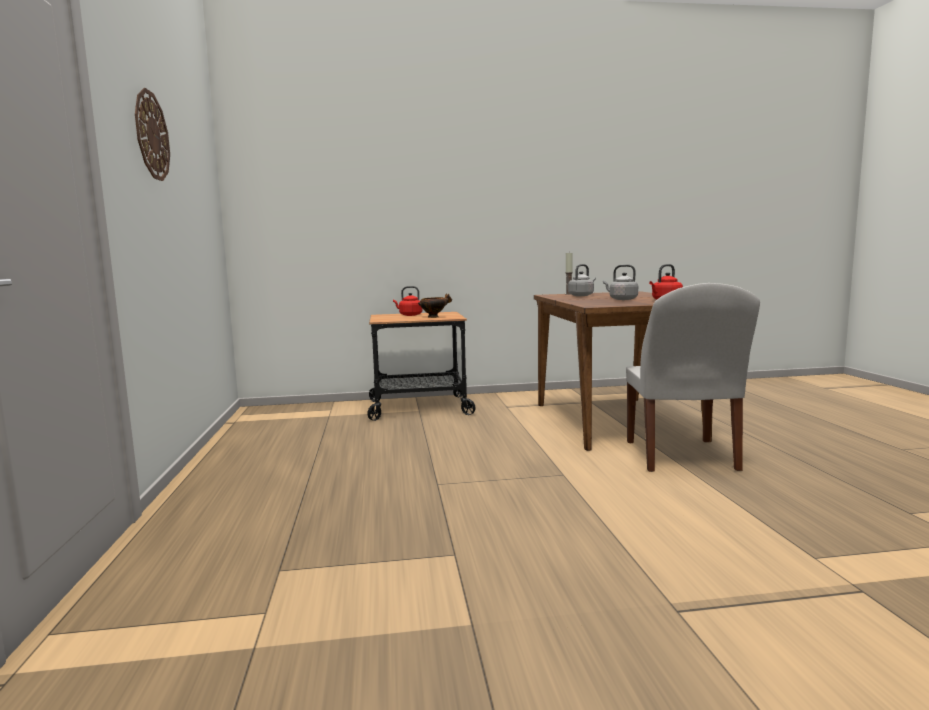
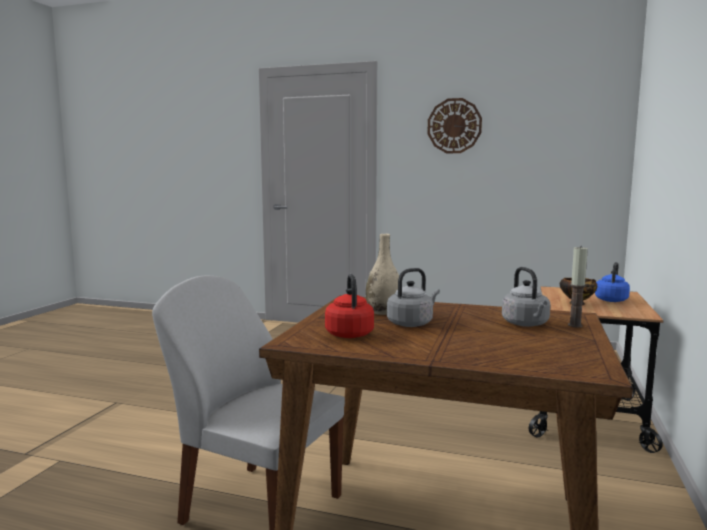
camera: 115 degrees right, 0 degrees up
(409, 315) = (611, 300): red kettle -> blue kettle
(611, 302) = (383, 312): none -> beige vase

